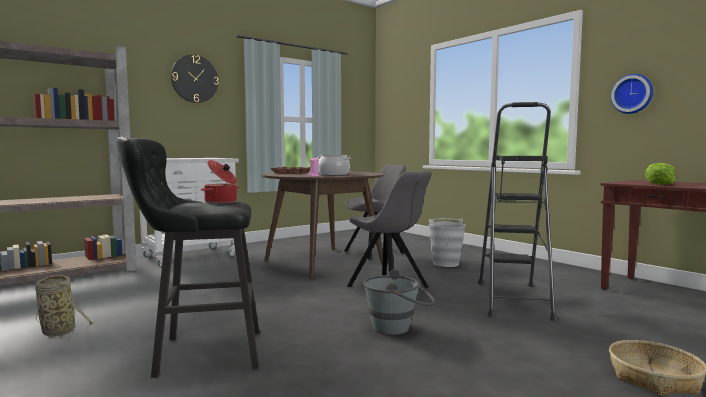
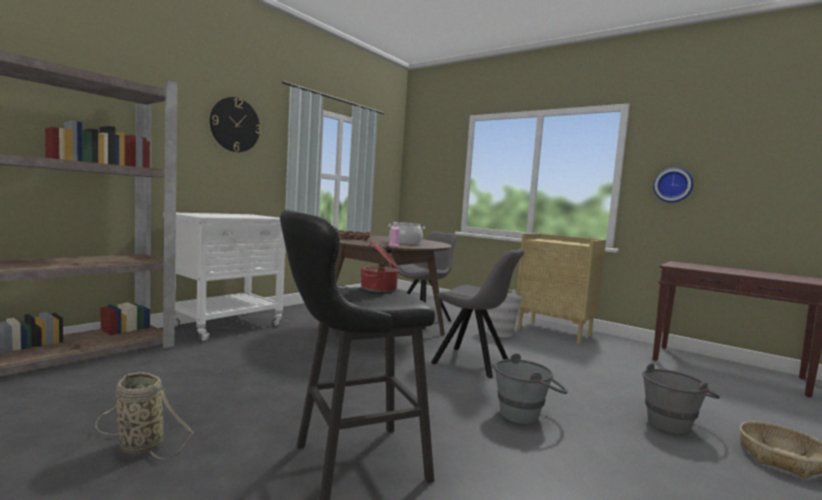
camera: 15 degrees left, 0 degrees up
(510, 263) = (554, 332): none -> beige cabinet
(512, 300) = (594, 375): step ladder -> none
(555, 342) = (673, 423): none -> grey bucket
(659, 184) = (709, 269): lettuce -> none

